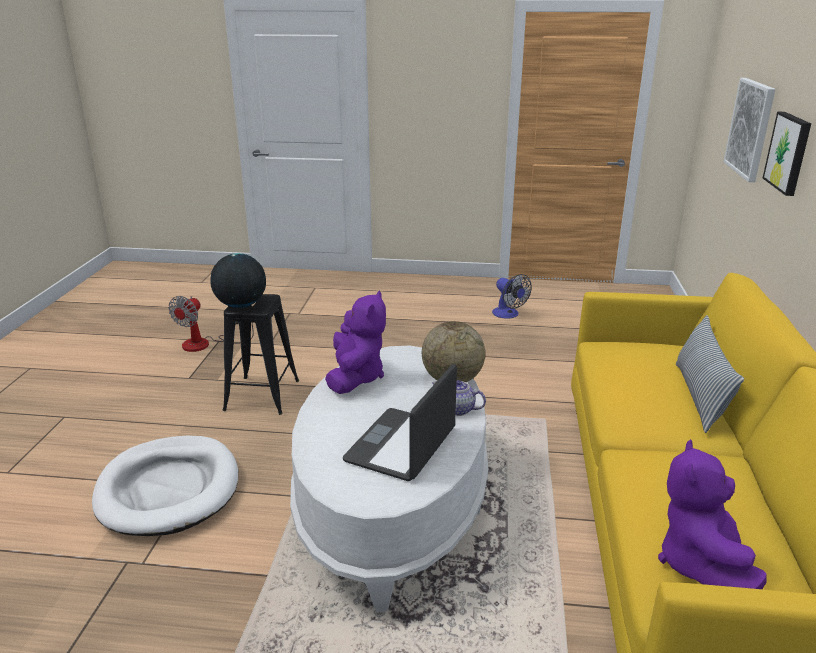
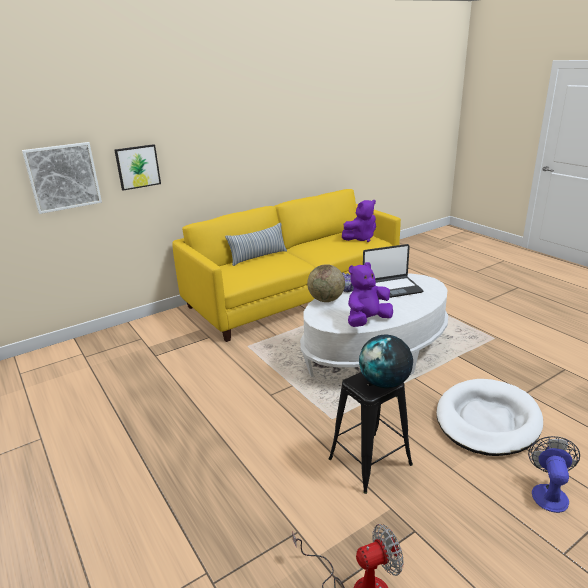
camera: 130 degrees left, 0 degrees up
(508, 314) = (91, 420): fan -> fan (548, 492)

